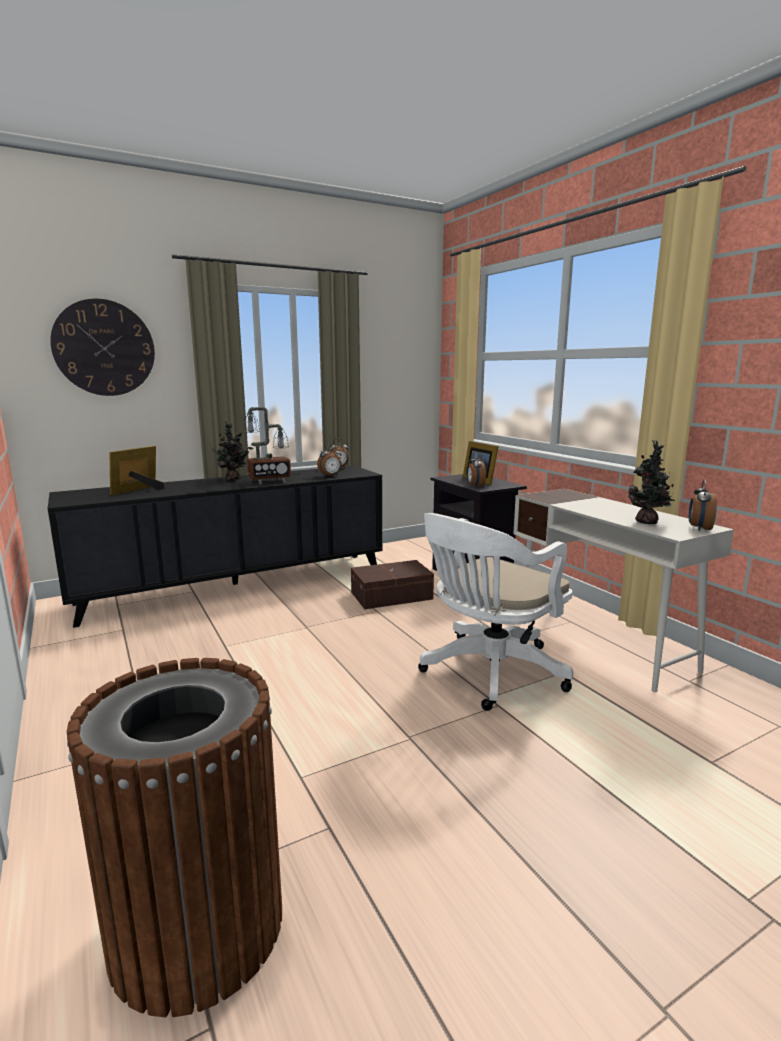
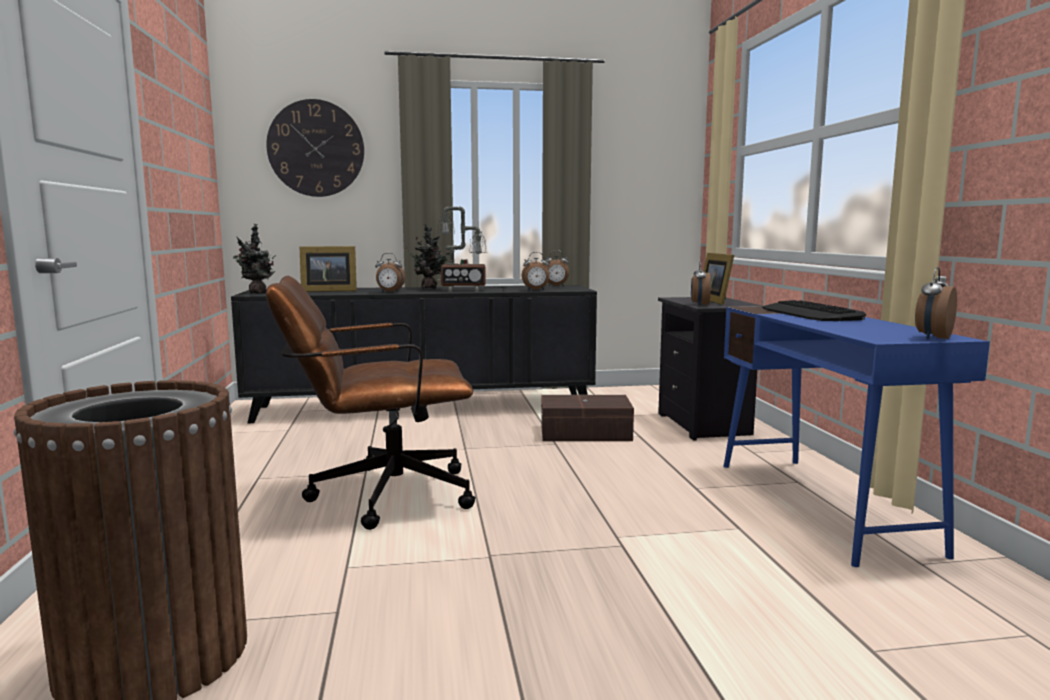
camera: 20 degrees right, 5 degrees down
(139, 490) = (327, 291): picture frame -> picture frame turned 150 degrees counterclockwise
(204, 488) = (389, 292): none -> alarm clock
(269, 692) = (378, 495): none -> brown office chair
(489, 673) = (638, 515): white office chair -> none
(585, 501) = (810, 314): none -> keyboard
(599, 641) = (820, 505): white desk -> blue desk
(648, 522) = (863, 330): potted plant -> potted plant (257, 293)

